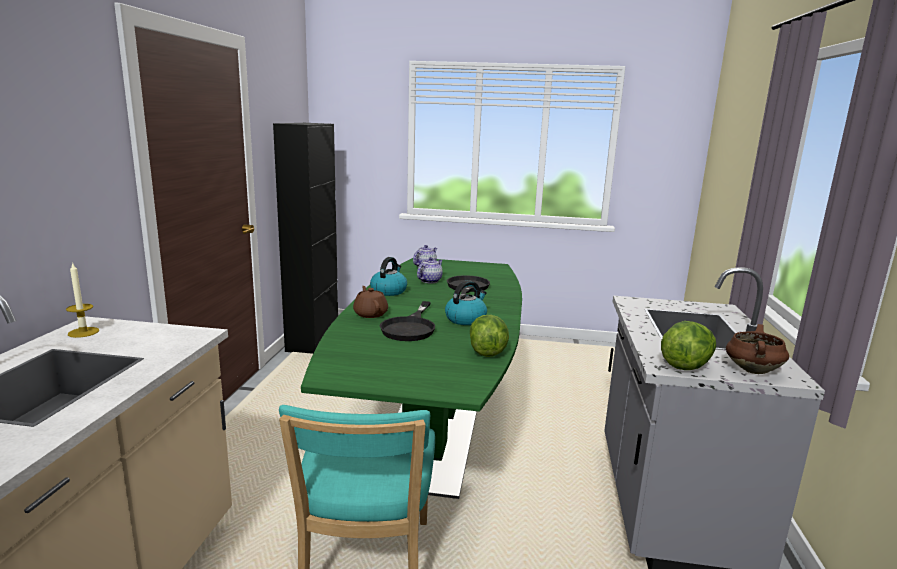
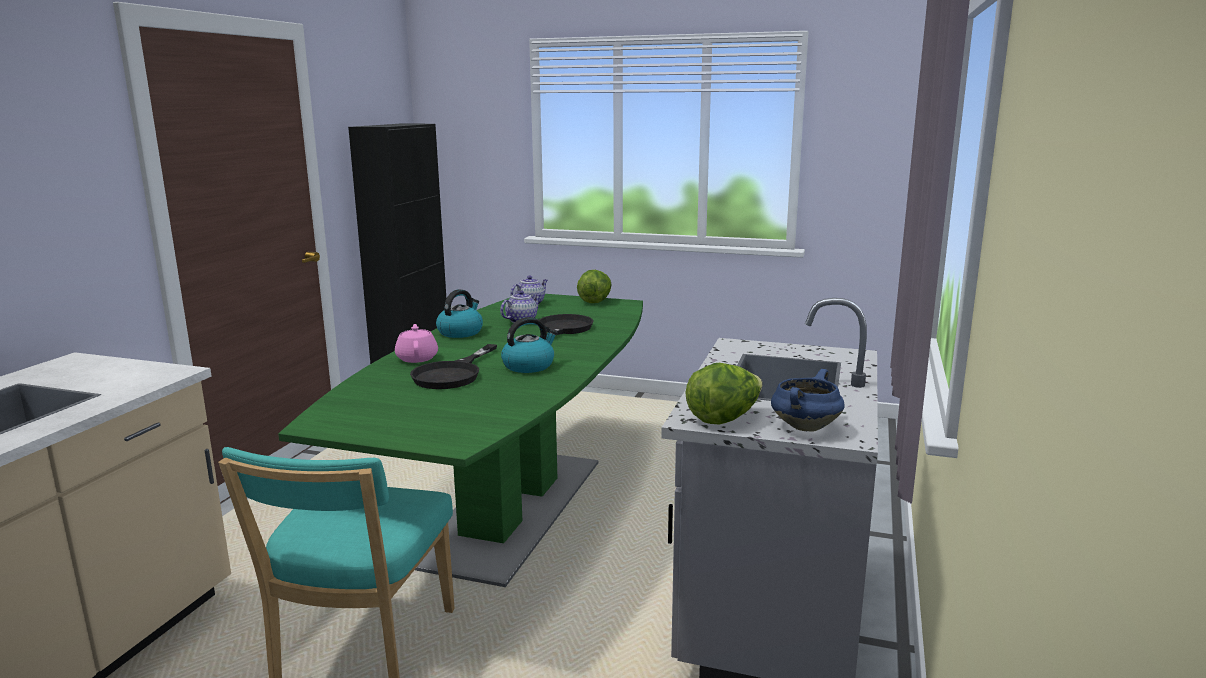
camera: 10 degrees right, 0 degrees up
(83, 332) = (60, 368): candle -> none
(370, 314) = (417, 358): brown teapot -> pink teapot
(487, 351) = (524, 402): lettuce -> lettuce (595, 301)
(751, 370) = (805, 427): brown cooking pot -> blue cooking pot

